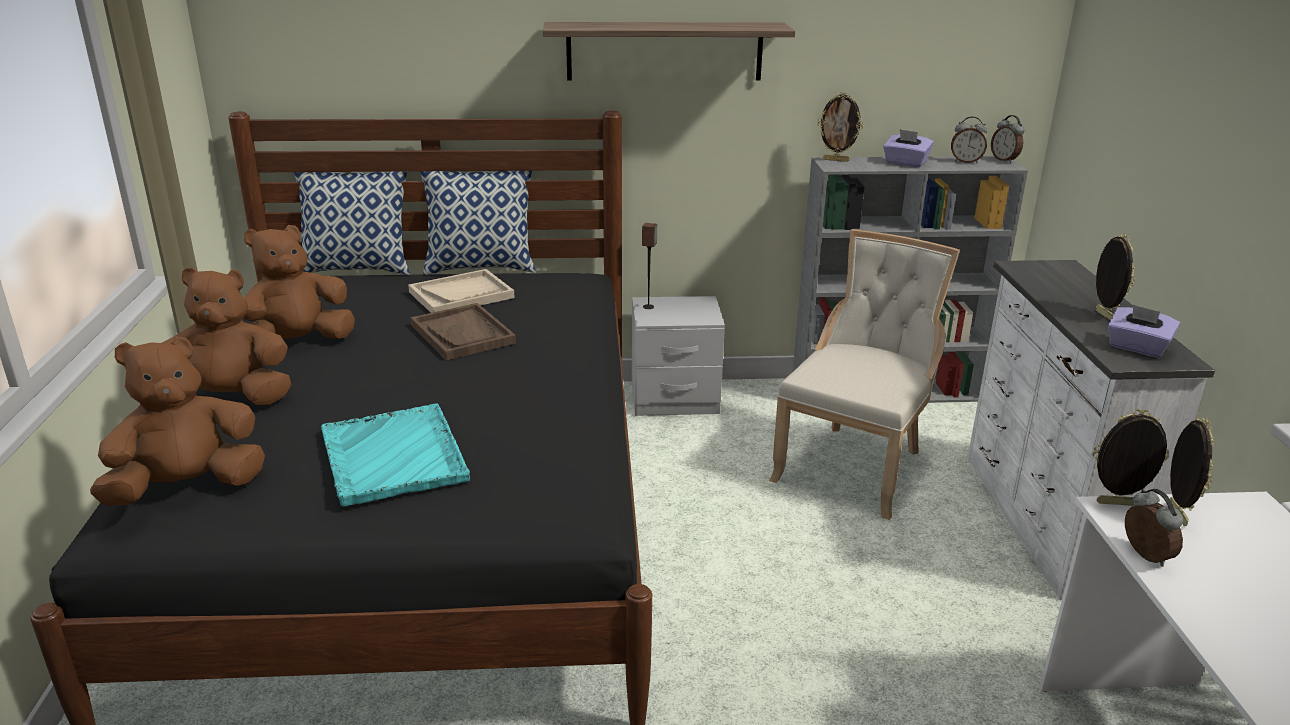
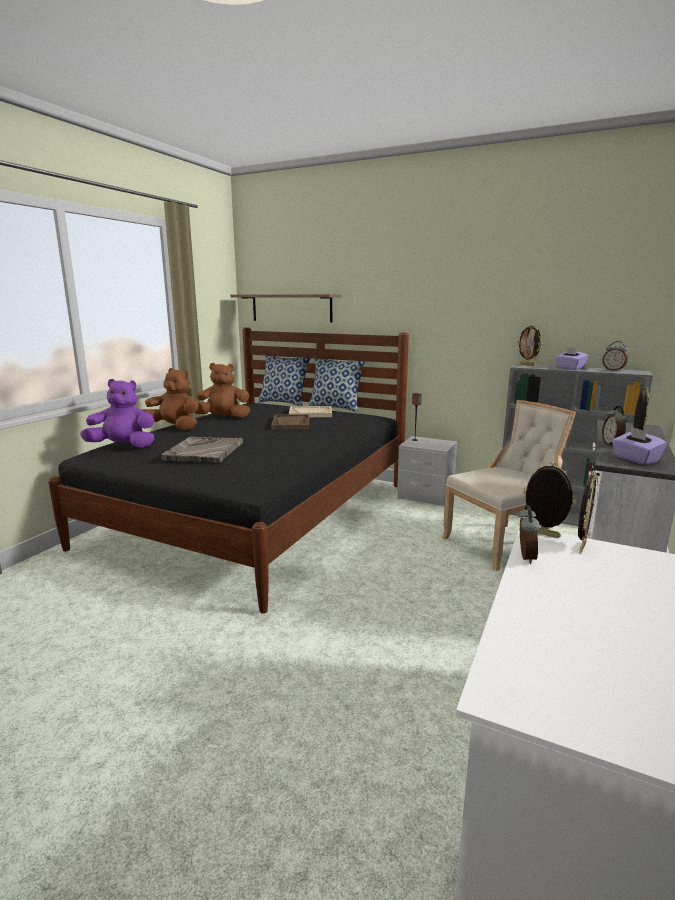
camera: 30 degrees right, 10 degrees down
(188, 488) = (123, 446): brown plush toy -> purple plush toy
(393, 457) = (204, 451): turquoise tray -> grey tray
(664, 51) = (434, 302): shelf -> shelf (291, 308)
(1004, 160) = (644, 371): alarm clock -> alarm clock (612, 444)

